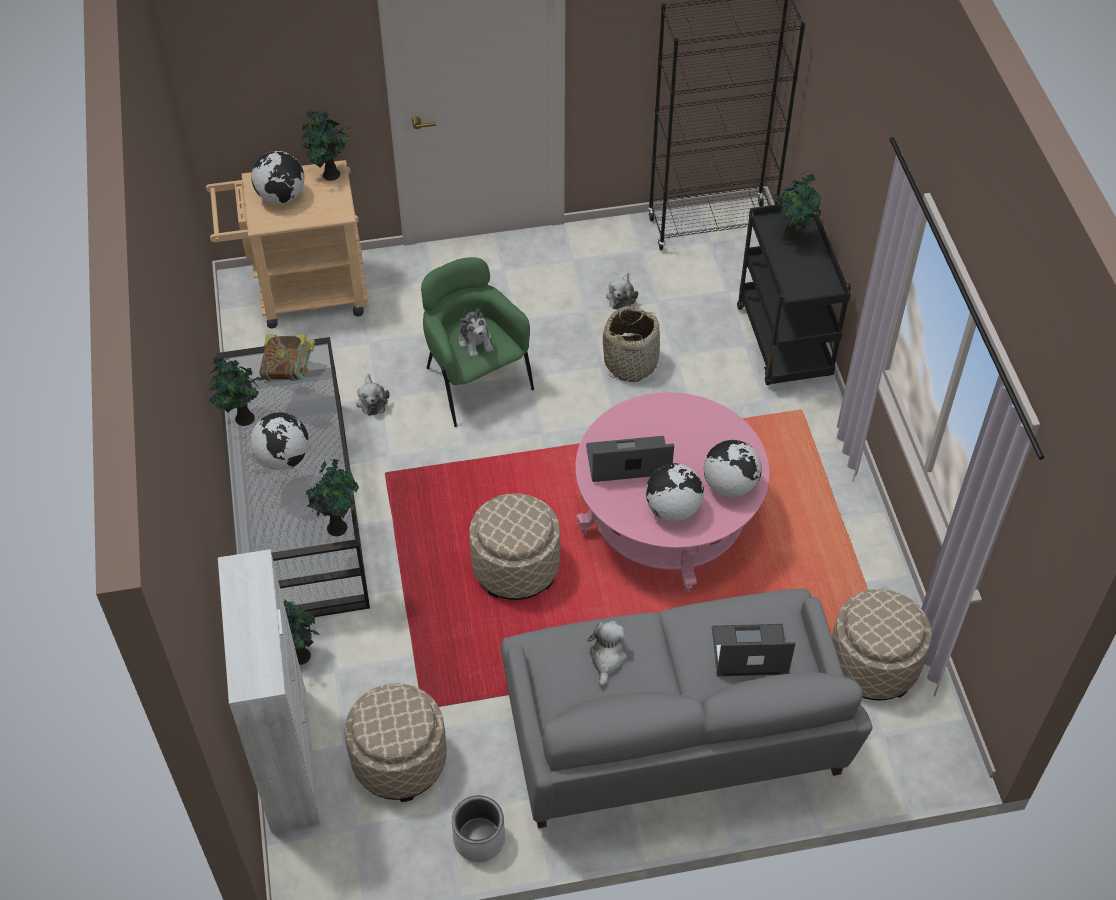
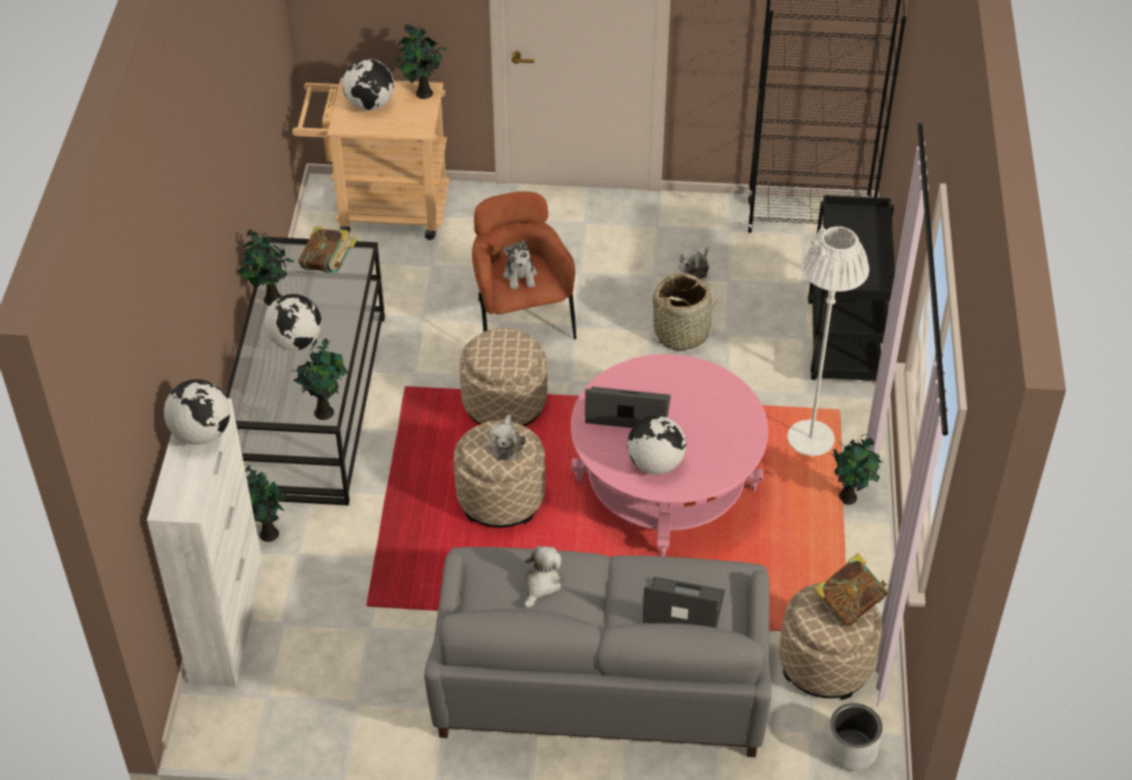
camera: 15 degrees right, 5 degrees down
(372, 400) = (415, 319): plush toy -> plush toy (506, 444)
(399, 760) = (329, 647): beige ottoman -> beige ottoman (504, 404)
(474, 381) = (520, 320): green armchair -> brown armchair
(479, 839) = (379, 734): grey planter -> grey planter (850, 750)
(729, 485) = (720, 454): globe -> globe (201, 433)
(785, 444) = (810, 439): none -> white floor lamp
(791, 238) = (857, 232): potted plant -> potted plant (849, 497)
(896, 609) = (848, 604): none -> book

